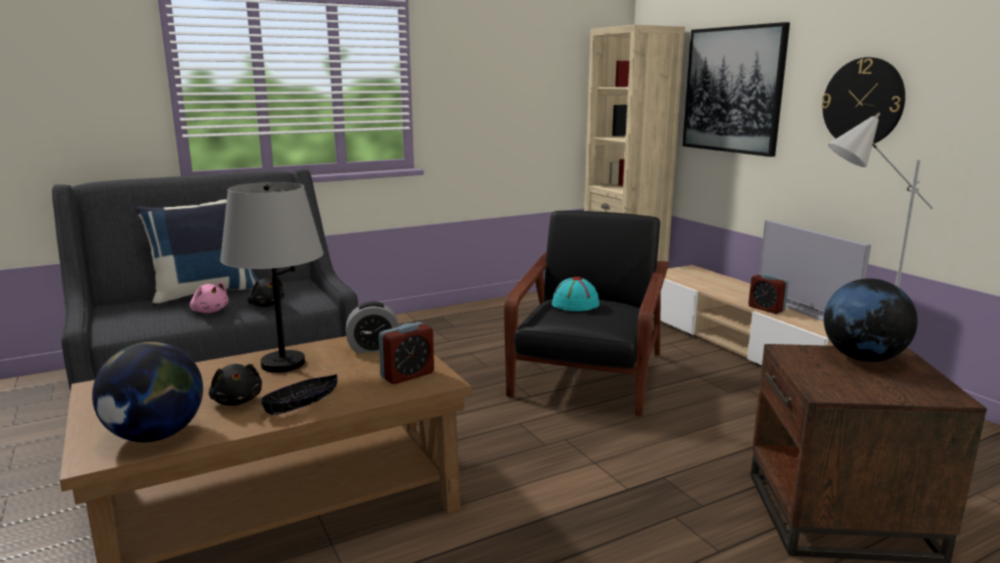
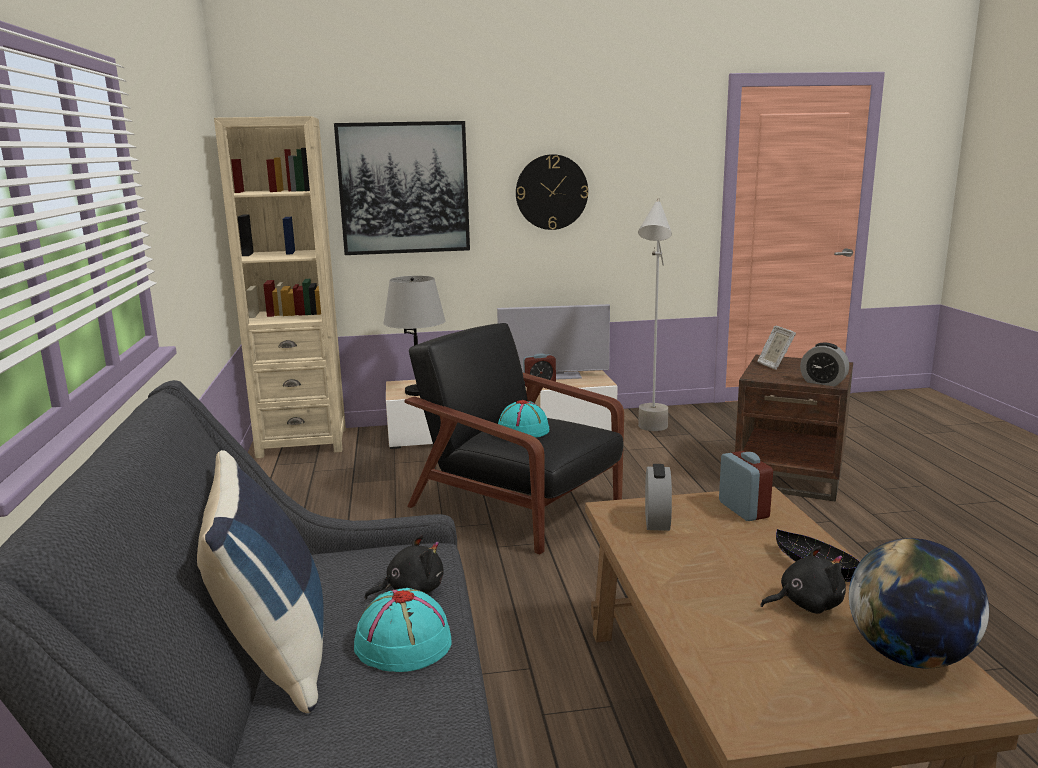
camera: 70 degrees left, 0 degrees up
(210, 311) = (402, 644): pink plush toy -> turquoise hat
(283, 364) = (692, 575): grey table lamp -> grey table lamp (419, 391)
(821, 386) = (823, 382): none -> alarm clock
(863, 358) = (774, 365): globe -> picture frame

